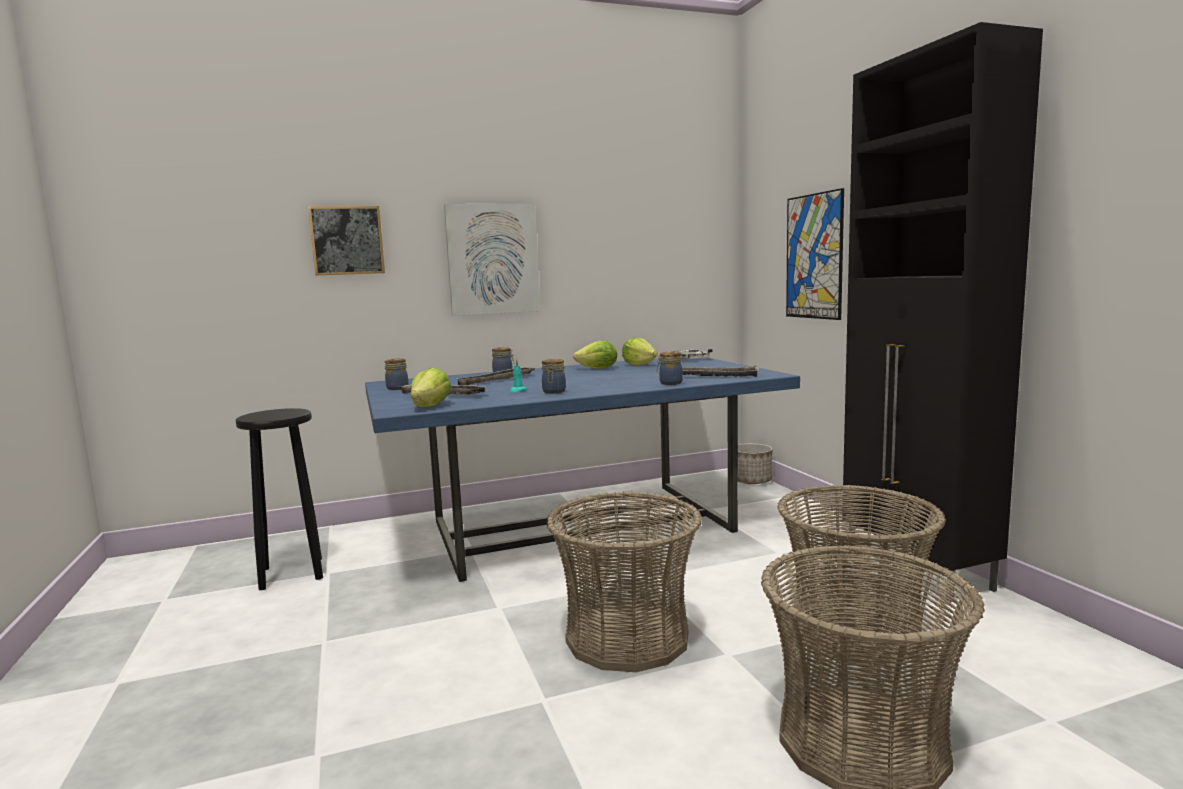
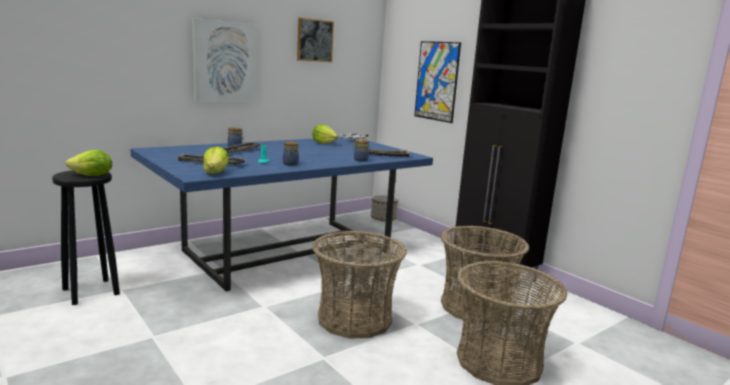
camera: 20 degrees left, 5 degrees up
(347, 240) = (118, 39): picture -> picture (315, 40)
(396, 388) = (166, 156): jar -> none
(598, 369) = (299, 145): lettuce -> lettuce (92, 176)

